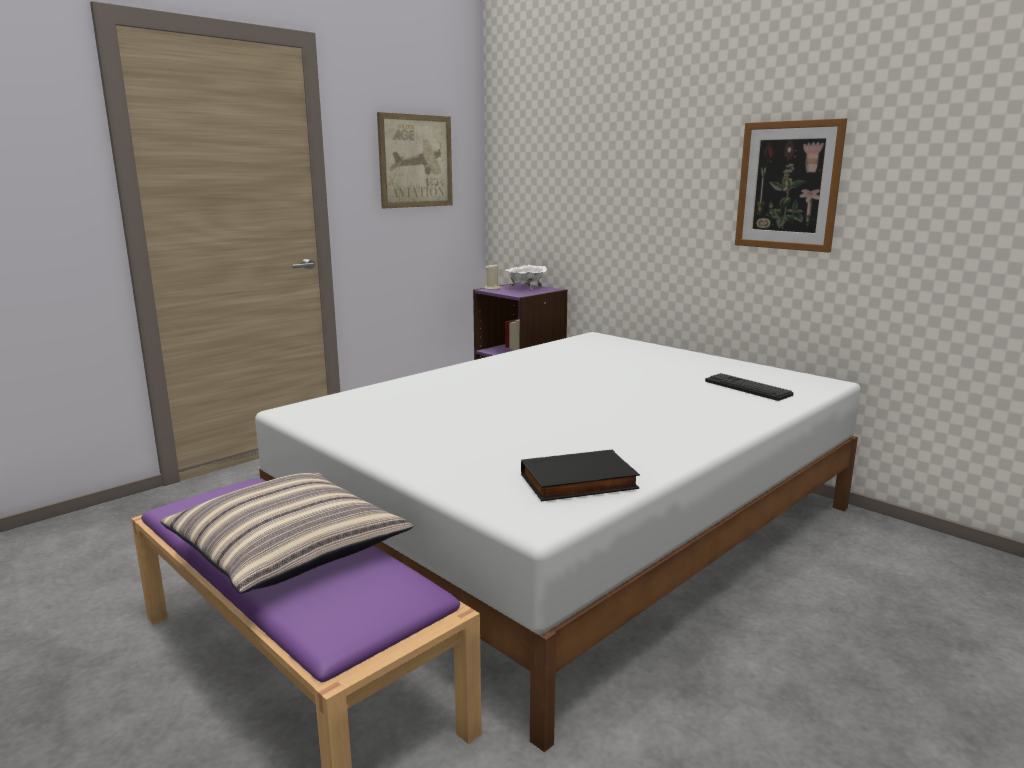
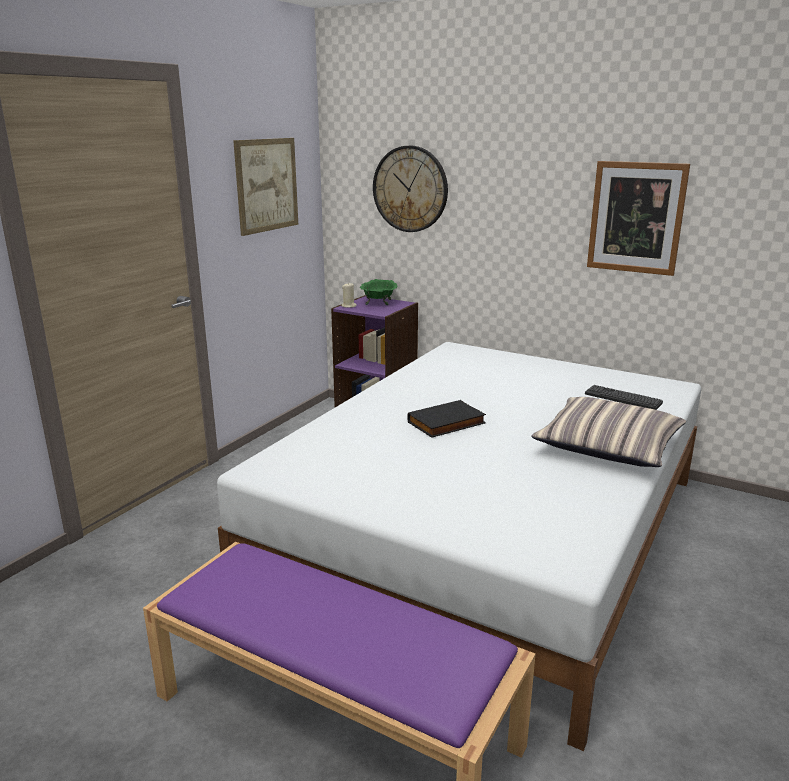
camera: 15 degrees left, 5 degrees up
(288, 549) = (339, 621): pillow -> pillow (608, 446)
(526, 287) = (378, 302): white bowl -> green bowl
(563, 168) = (410, 189): none -> wall clock
(578, 483) = (572, 522): black book -> black book (447, 423)

